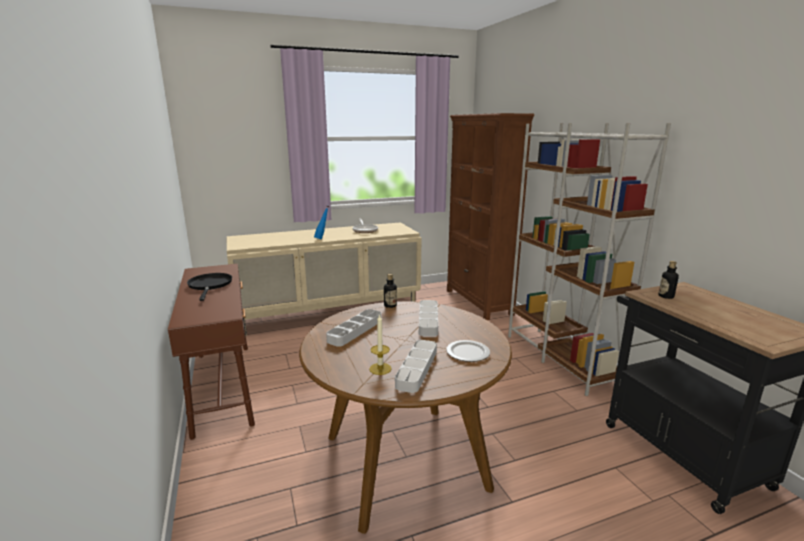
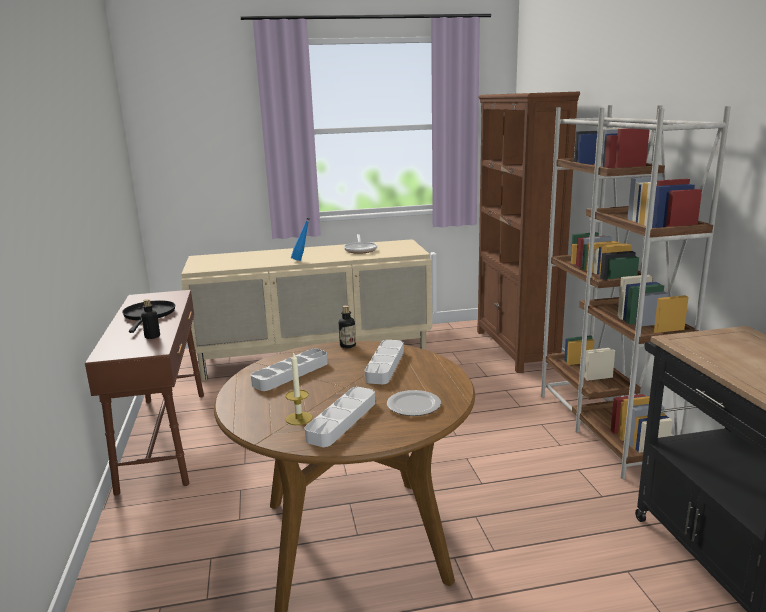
camera: 10 degrees right, 0 degrees up
(666, 296) = (703, 344): bottle -> bottle (152, 336)

